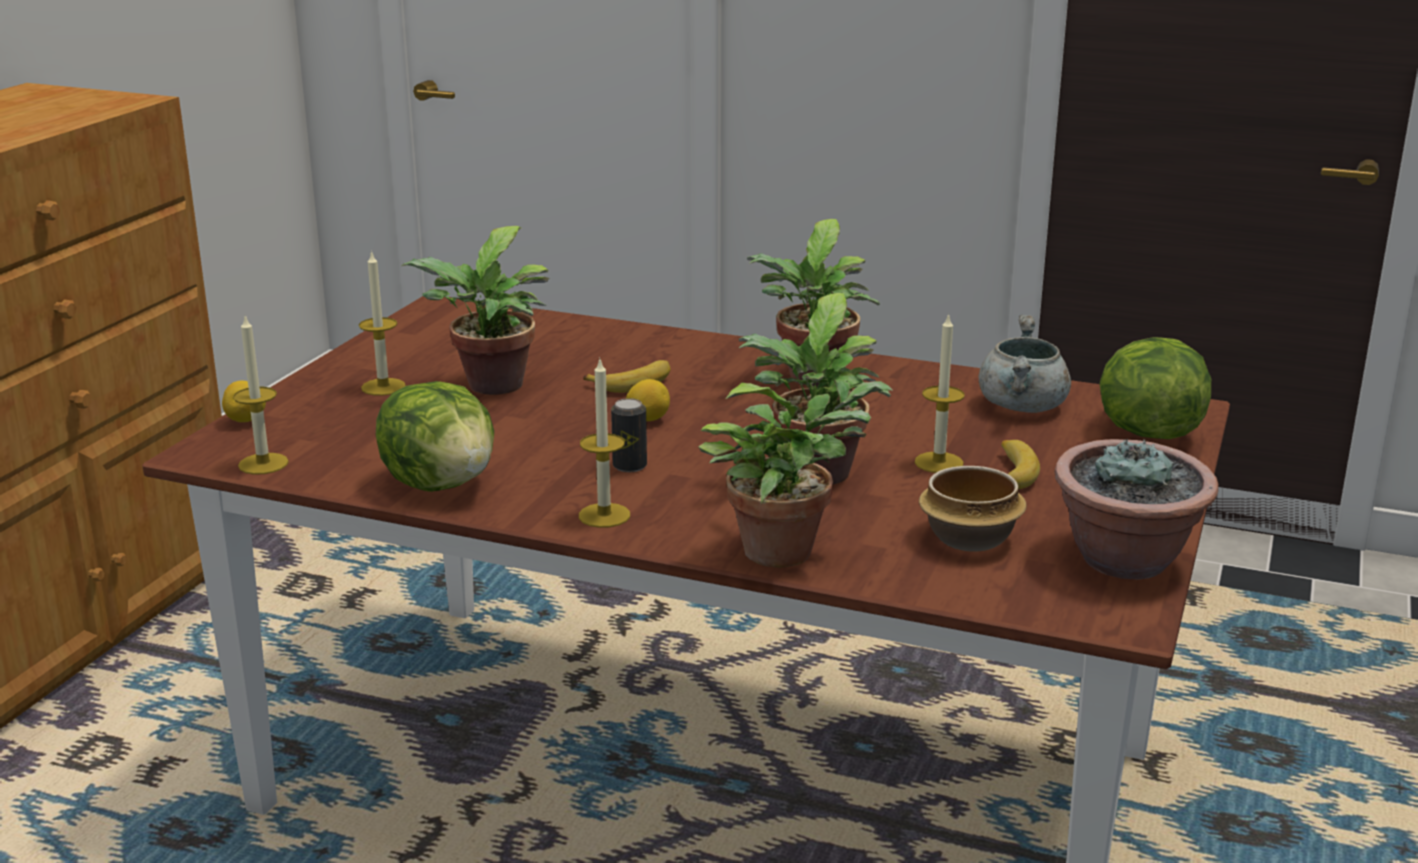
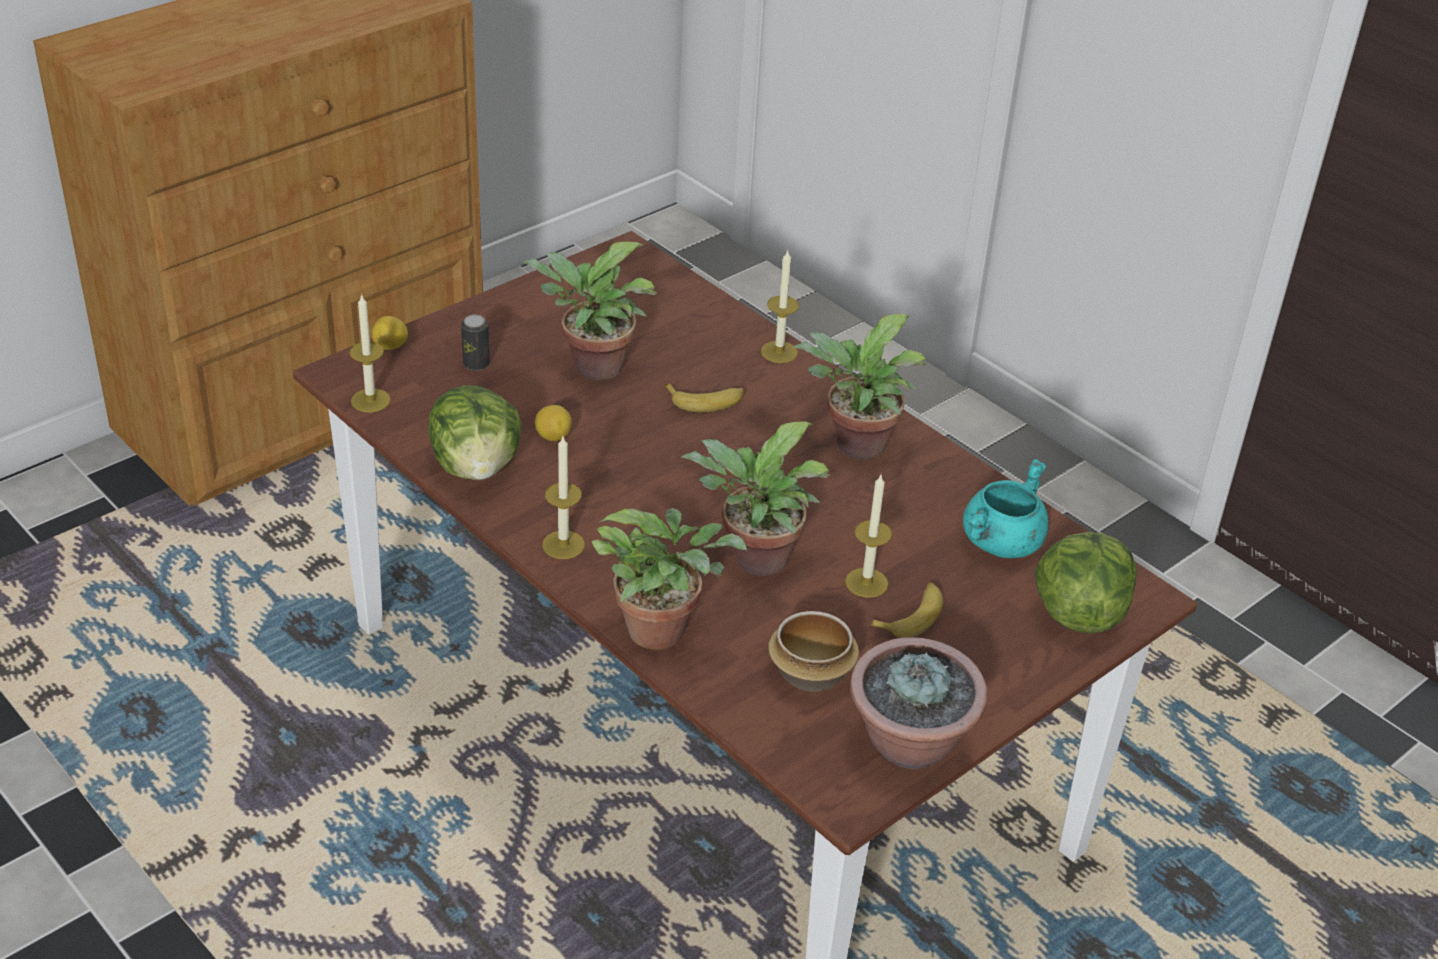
camera: 25 degrees right, 15 degrees up
(383, 387) = (513, 340): candle -> candle (779, 352)
(629, 466) = (624, 498): can -> can (476, 364)
(648, 419) = (681, 449): lemon -> lemon (553, 437)
(1023, 407) = (1001, 544): grey cooking pot -> turquoise cooking pot

